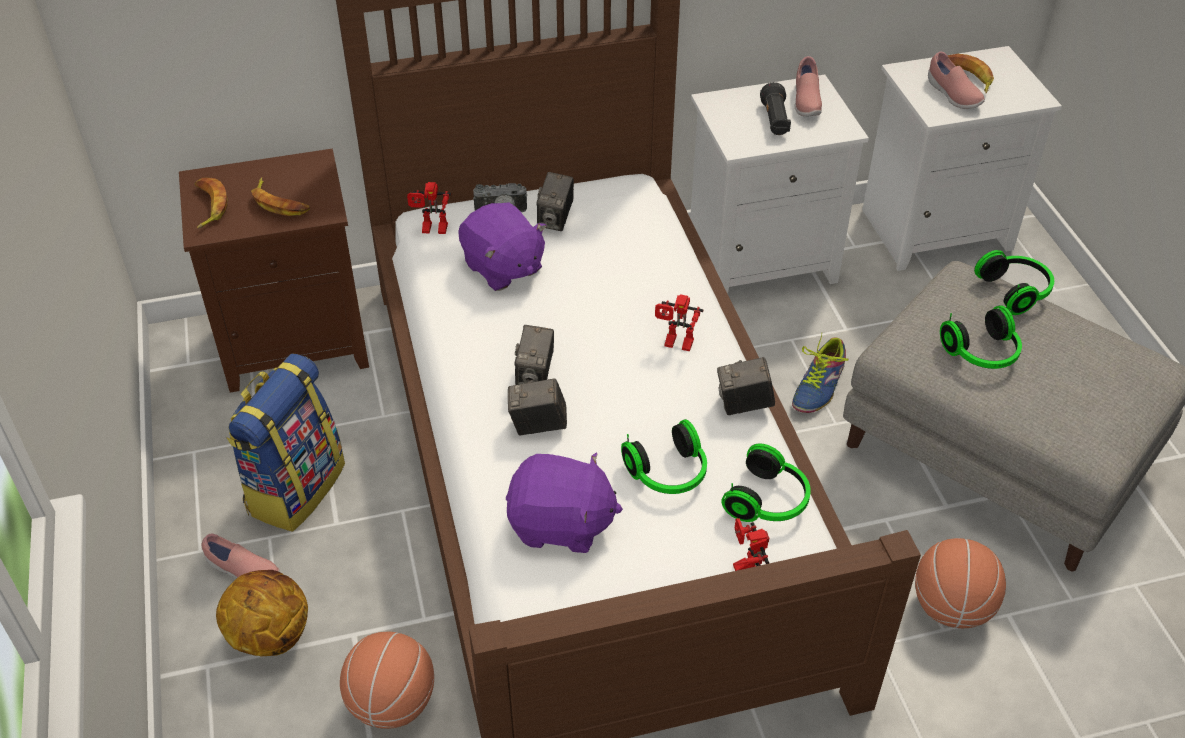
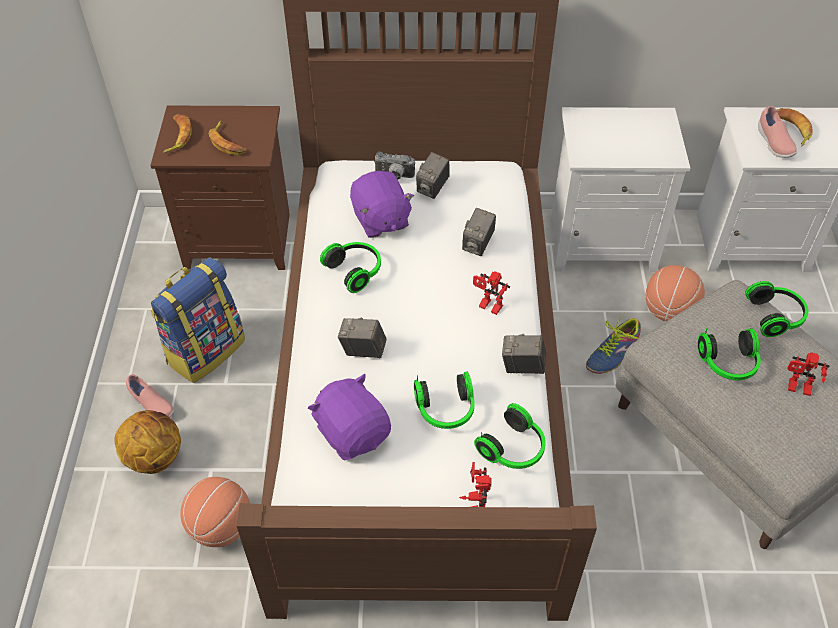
camera: 15 degrees right, 5 degrees up
(432, 230) = (339, 180): toy robot -> toy robot (797, 389)
(493, 333) = (355, 271): none -> headphones
(535, 375) = (374, 310): camera -> camera (478, 245)
(561, 525) = (353, 432): purple plush toy -> purple plush toy turned 150 degrees counterclockwise
(775, 120) = (619, 140): black flashlight -> none
(805, 102) = (650, 128): pink shoe -> none
(951, 607) = (656, 554): basketball -> basketball (669, 311)

